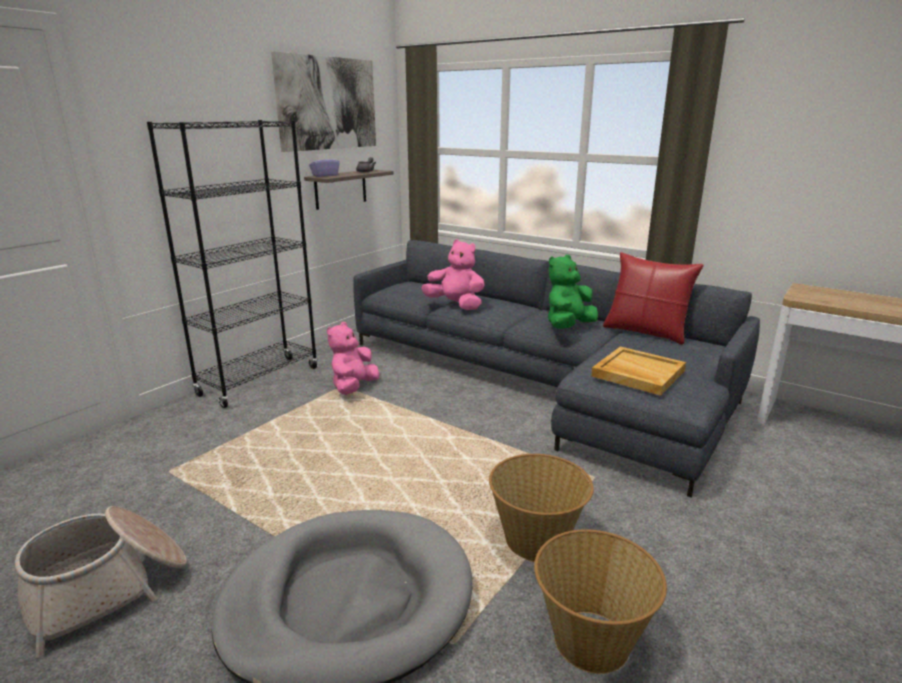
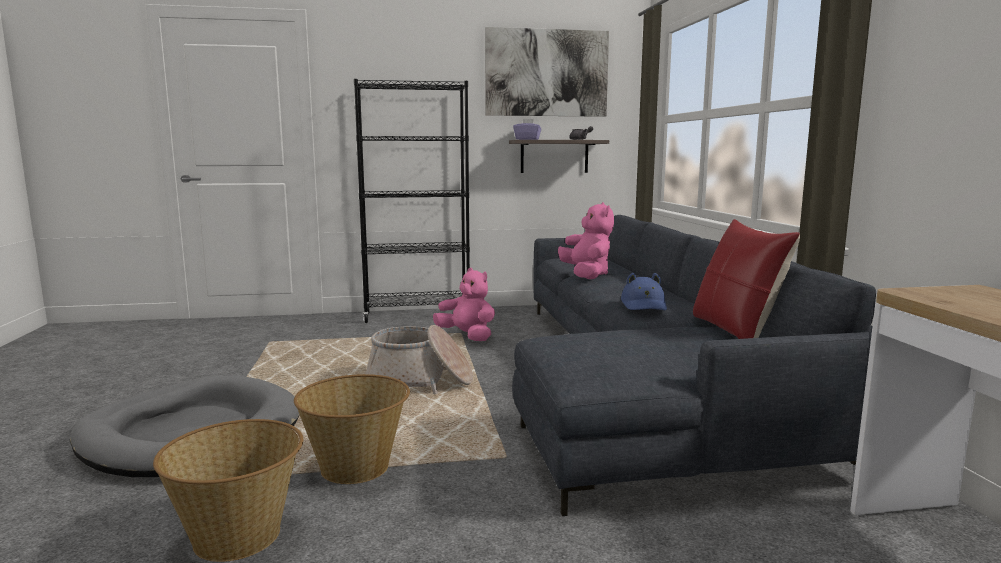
camera: 45 degrees right, 10 degrees down
(108, 588) = (140, 377): basket -> basket (419, 381)
(354, 387) = (467, 336): pink plush toy -> pink plush toy turned 60 degrees clockwise
(568, 326) = (644, 305): green plush toy -> blue hat
(637, 373) = (596, 346): beige tray -> none

